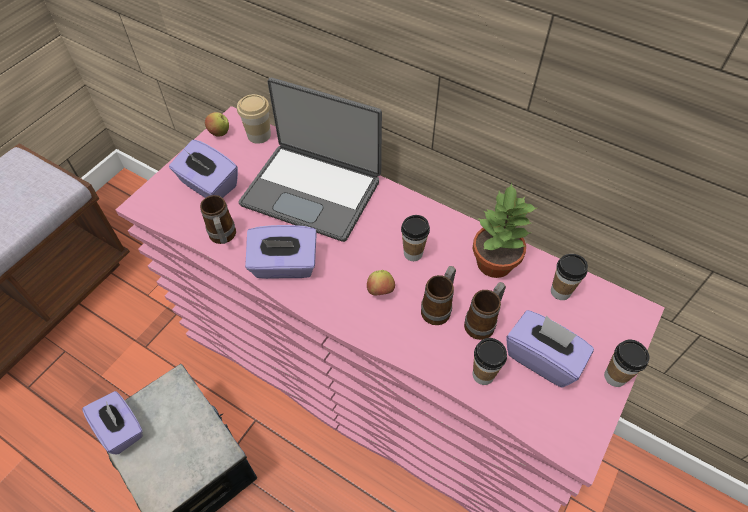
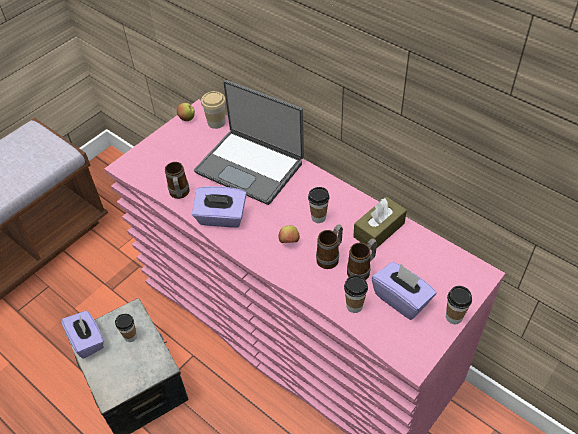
camera: 10 degrees right, 5 degrees down
(208, 185) = (173, 156): purple tissue box -> none
(494, 263) = (379, 230): potted plant -> brown tissue box
(560, 291) = (426, 254): cup -> cup (130, 336)

